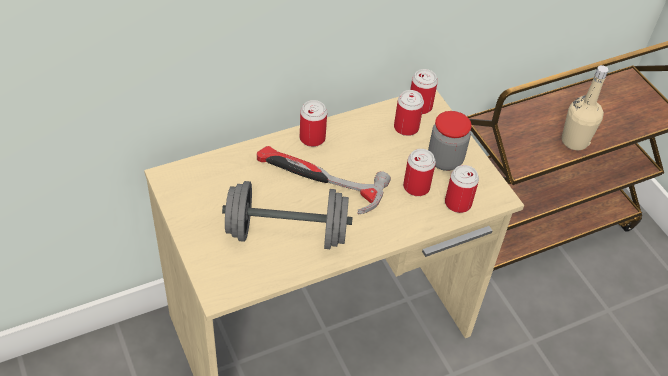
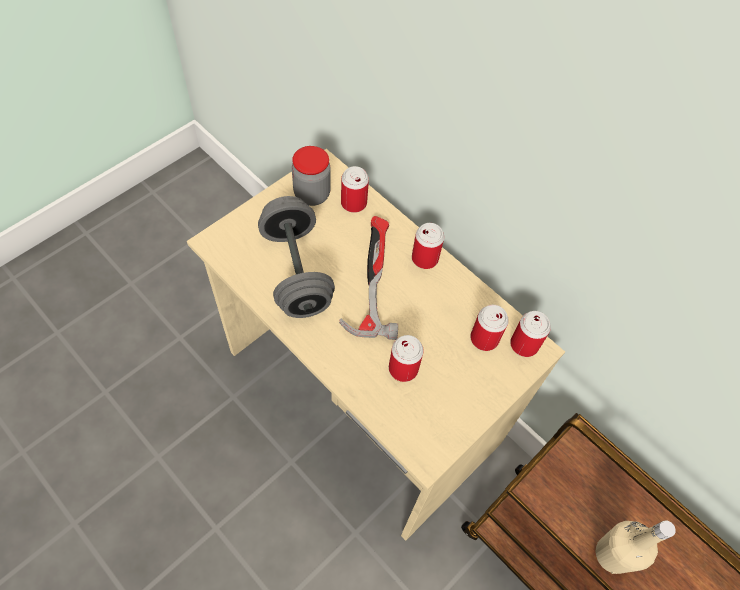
camera: 70 degrees right, 10 degrees up
(445, 160) = (455, 388): jar -> jar (312, 194)
(458, 203) = (398, 415): can -> can (353, 203)

